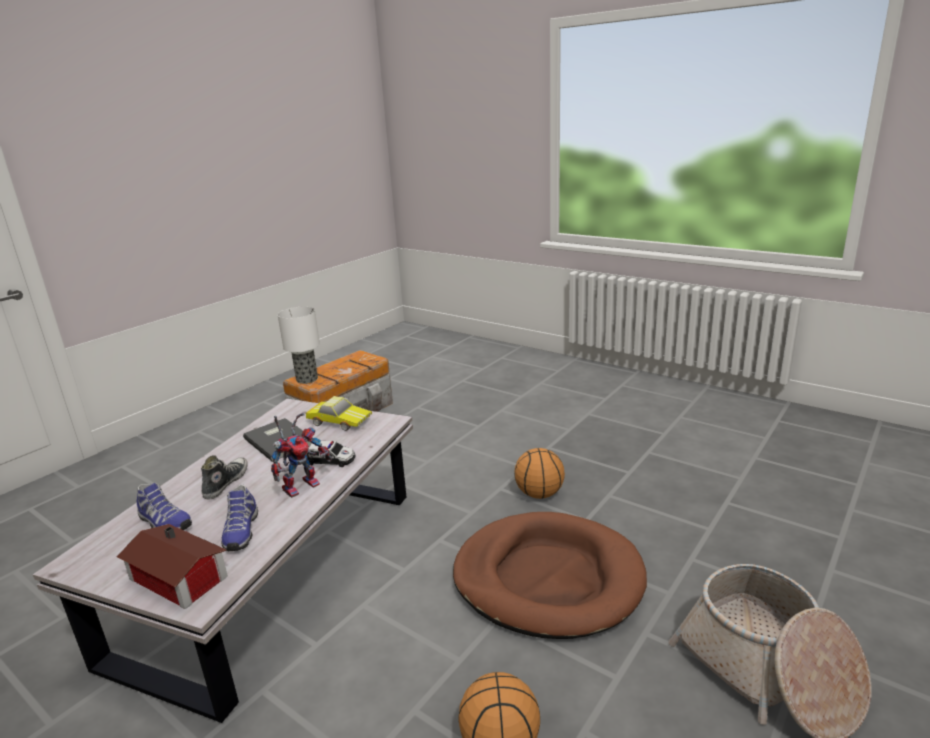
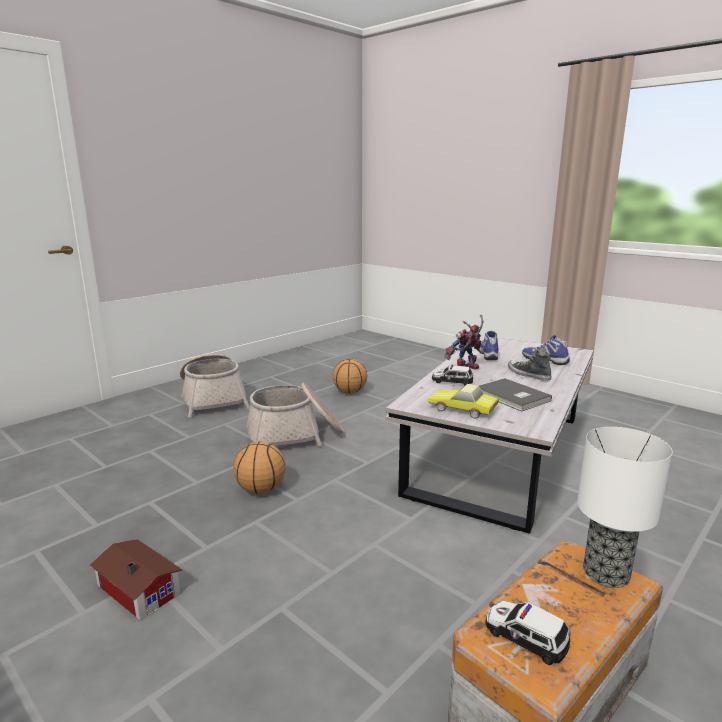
camera: 175 degrees left, 5 degrees down
(178, 580) = (505, 344): toy house -> toy house (139, 587)
(226, 483) = (528, 375): shoe -> shoe turned 120 degrees clockwise
(359, 360) = (525, 636): none -> toy car
(548, 578) = (295, 435): brown dog bed -> basket

